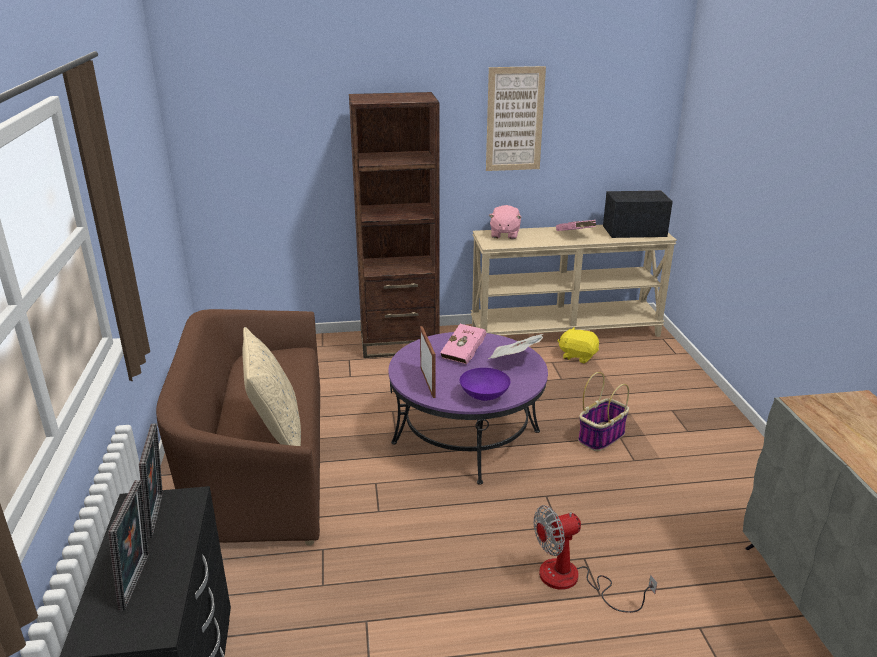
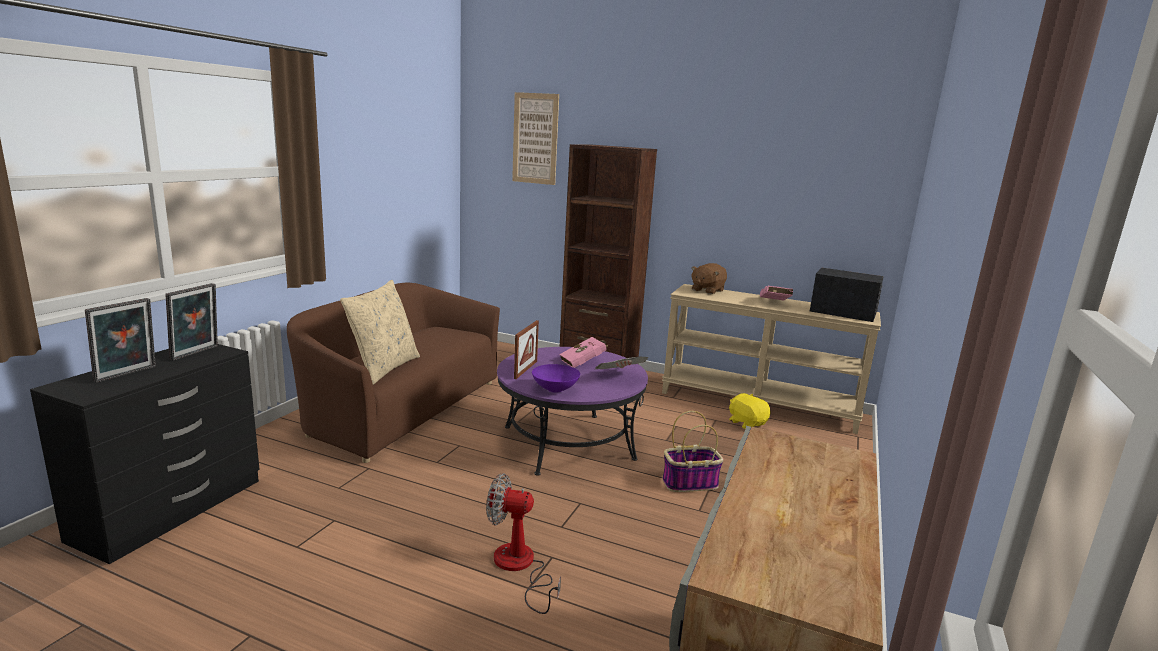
camera: 30 degrees right, 10 degrees down
(504, 234) = (707, 290): pink plush toy -> brown plush toy
(514, 119) = (734, 183): picture -> picture (535, 139)

